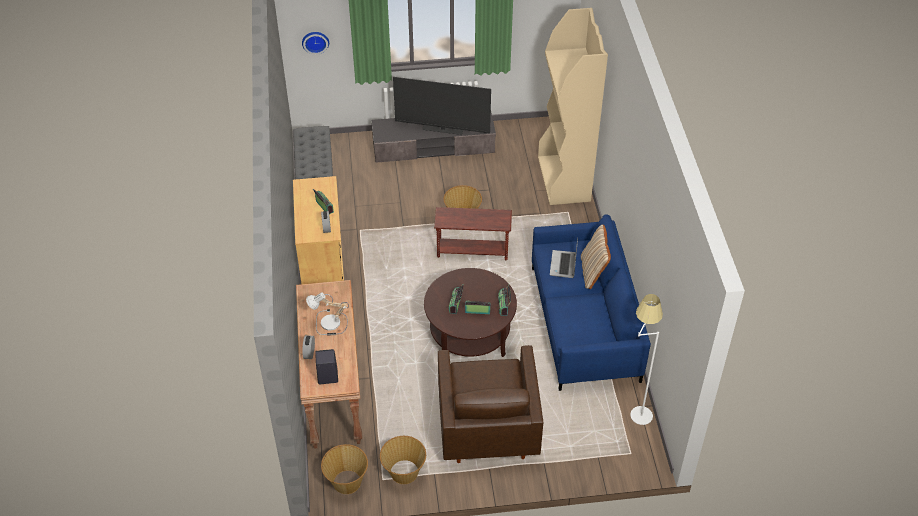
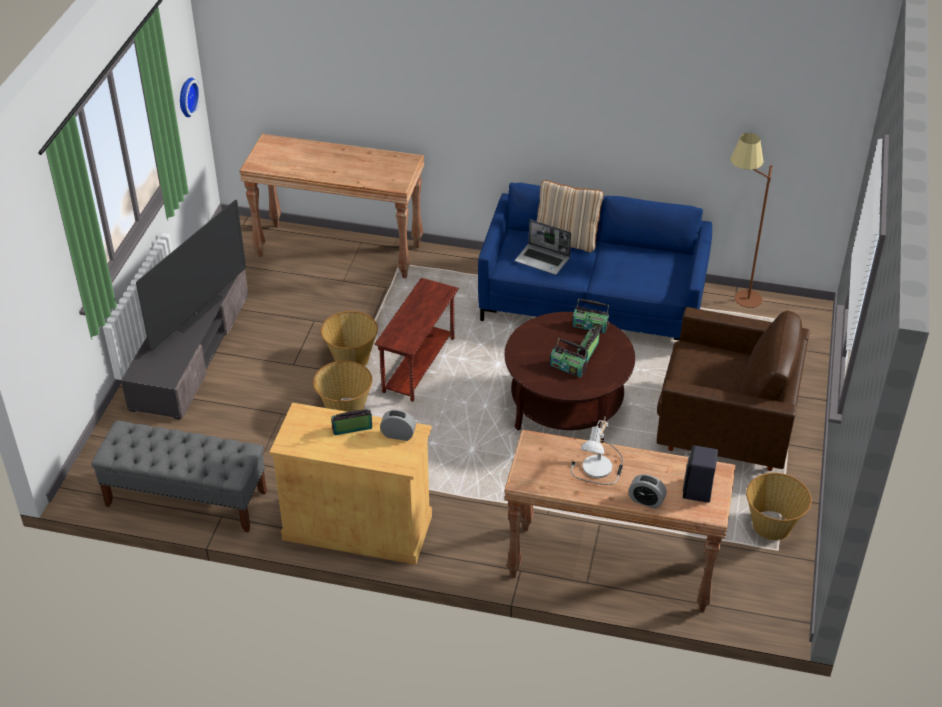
camera: 70 degrees left, 5 degrees down
(315, 41) = (34, 313): wall clock -> wall clock (186, 97)
(346, 481) = (771, 589): basket -> basket (345, 410)
(564, 180) = (340, 250): beige bookcase -> brown console table
(636, 407) = (735, 299): white floor lamp -> brown floor lamp

